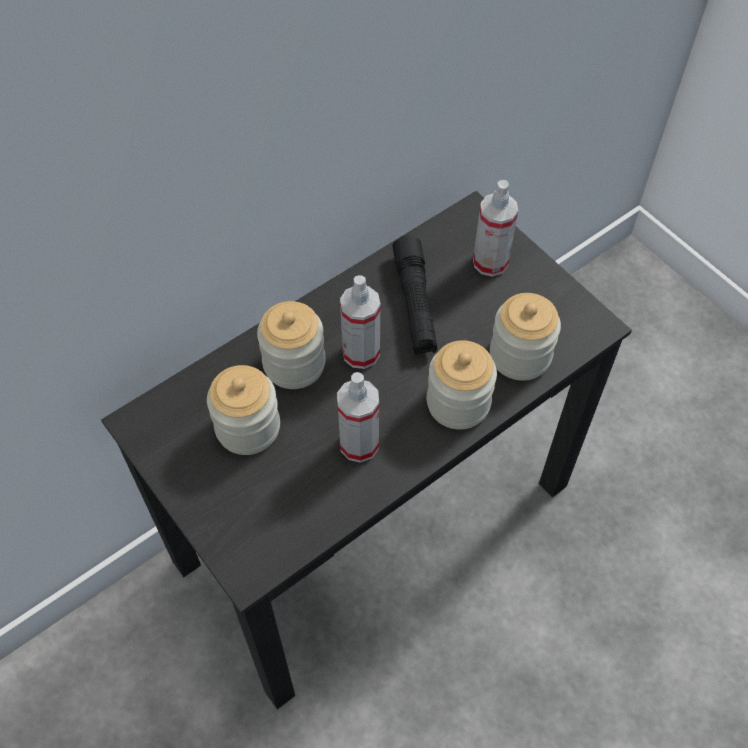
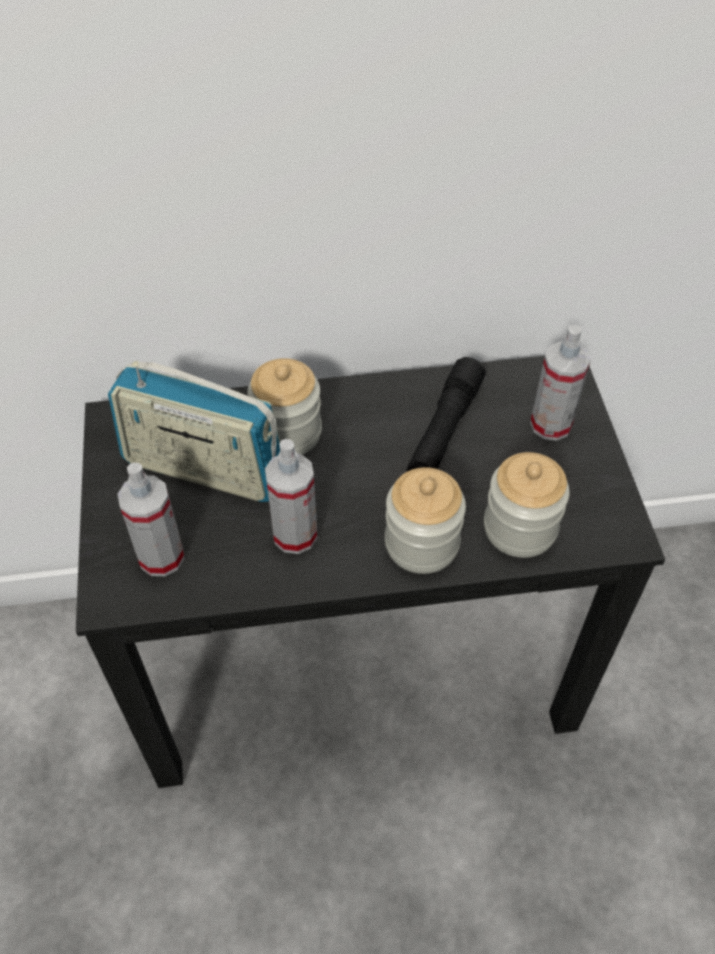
camera: 30 degrees right, 5 degrees down
(248, 427) = (204, 469): jar -> radio
(361, 353) = (358, 451): spray bottle -> spray bottle (161, 557)

